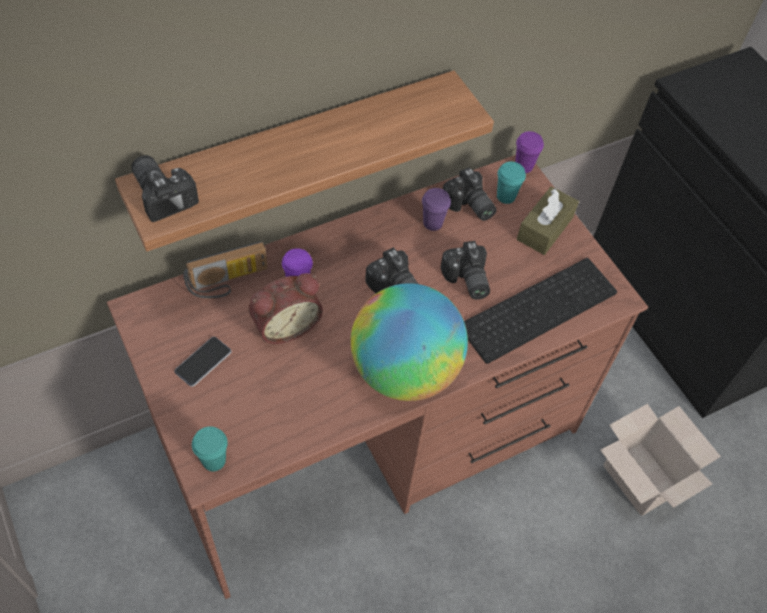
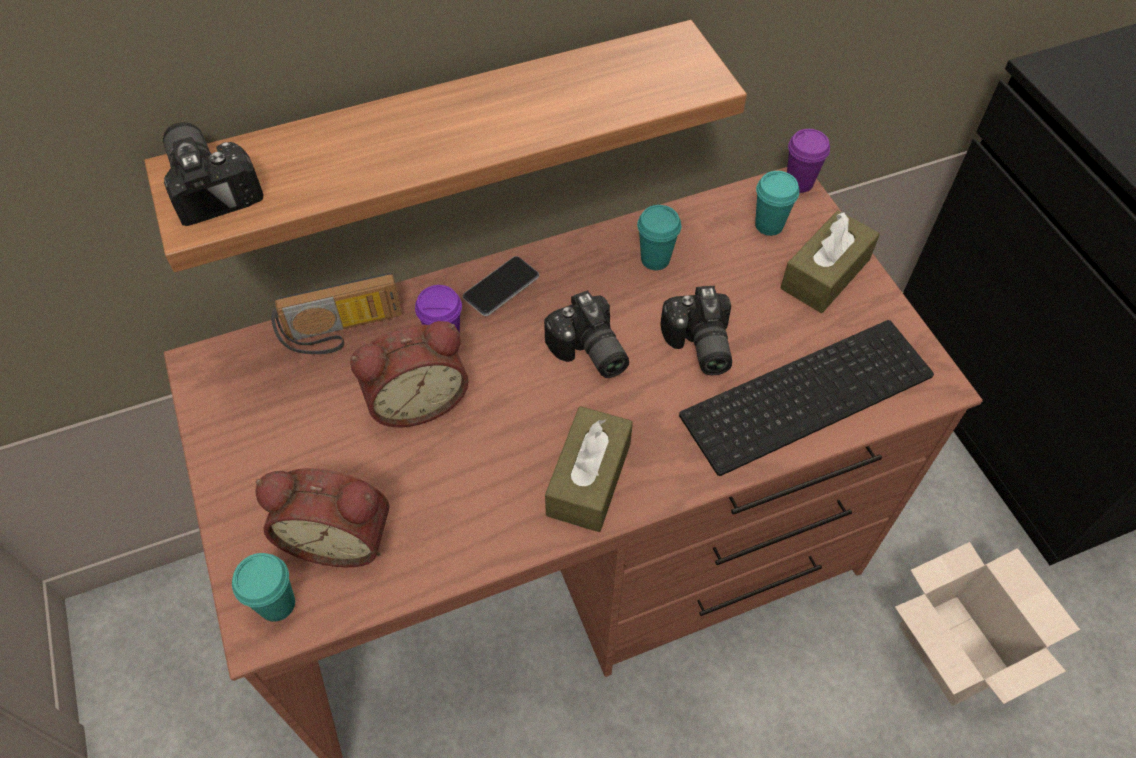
camera: 10 degrees right, 0 degrees up
(203, 362) = (286, 448): phone -> phone (501, 287)
(248, 415) = (340, 536): none -> alarm clock
(404, 370) = (589, 479): globe -> brown tissue box
(432, 223) = (655, 259): purple cup -> turquoise cup
(468, 206) = (711, 237): camera -> none

